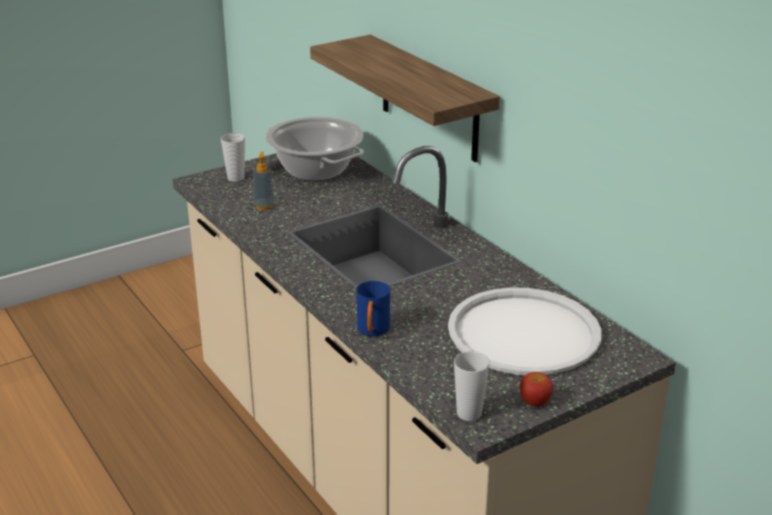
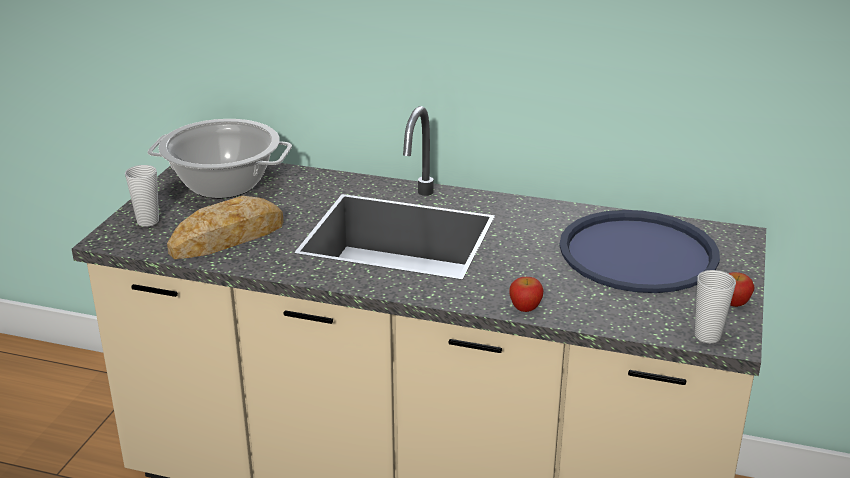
camera: 40 degrees left, 0 degrees up
(264, 206) = (227, 237): soap dispenser -> bread
(372, 332) = (525, 307): blue mug -> apple
(429, 99) = (365, 61): shelf -> none
(524, 333) = (638, 253): white tray -> blue tray

